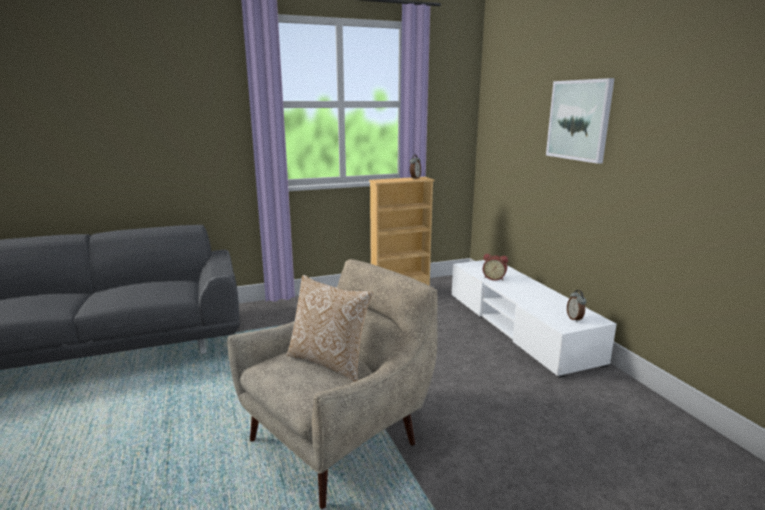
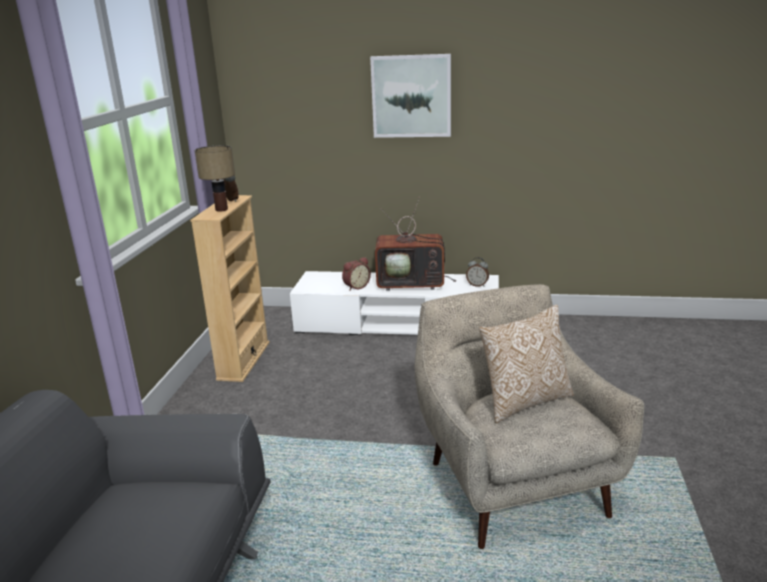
camera: 60 degrees left, 5 degrees up
(394, 180) = (222, 210): none -> table lamp
(533, 294) = (412, 283): none -> television

